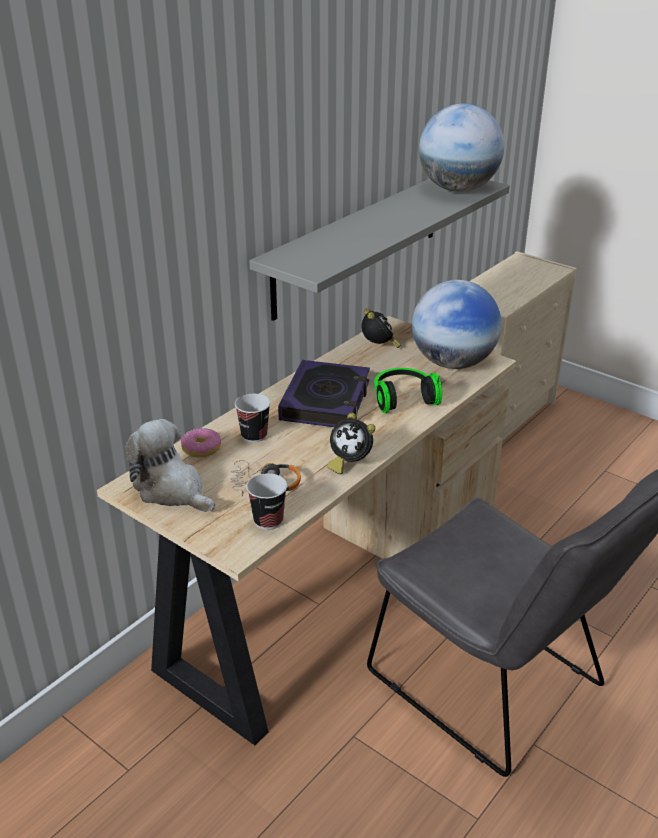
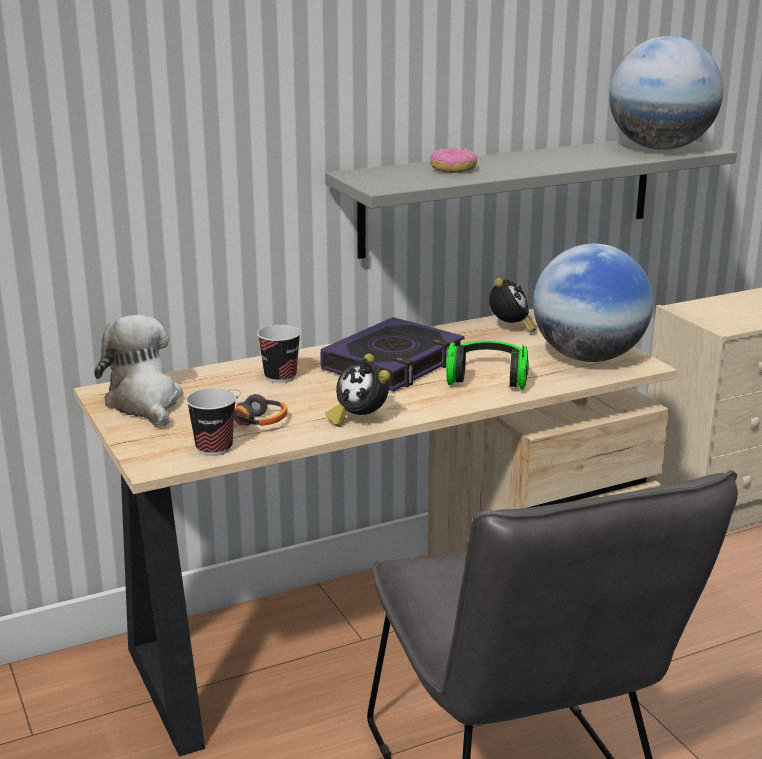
camera: 25 degrees right, 10 degrees down
(201, 449) = (212, 377): donut -> donut (453, 169)

